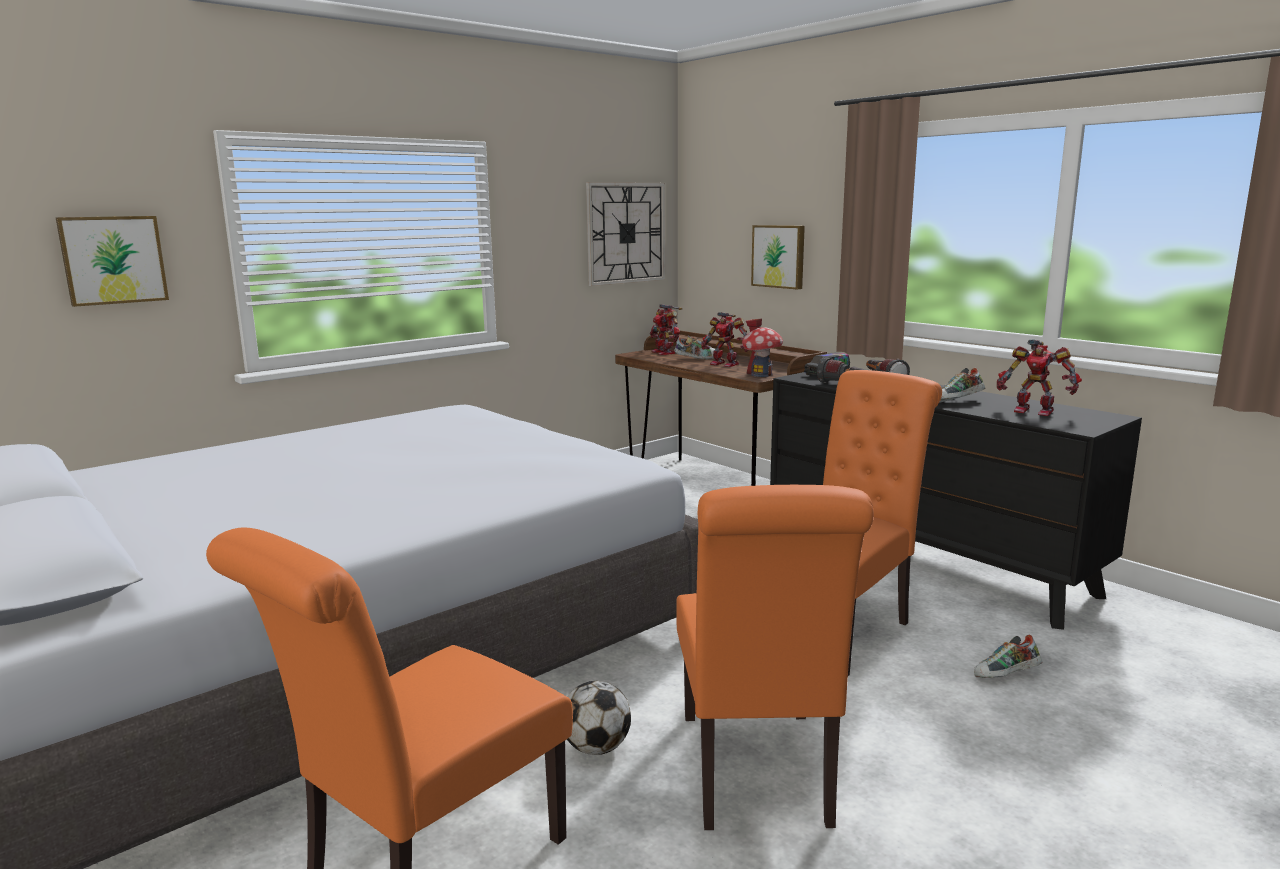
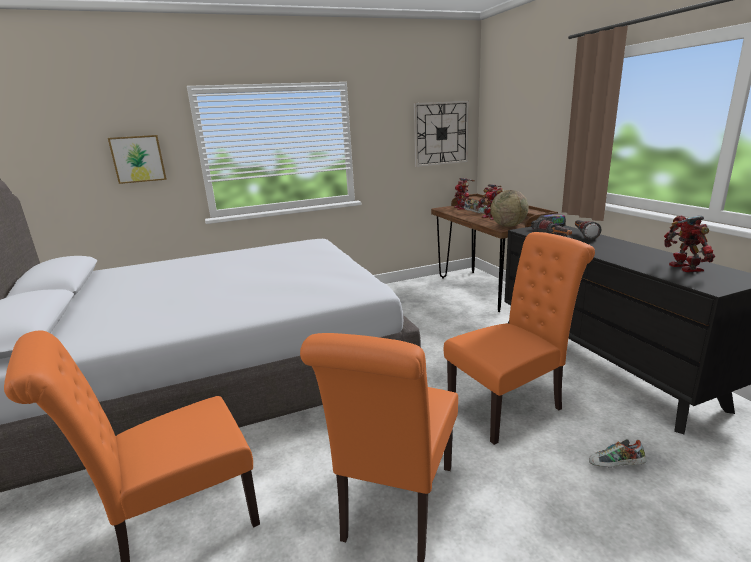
camera: 20 degrees right, 5 degrees up
(596, 747) = (313, 464): football -> none
(761, 374) = (508, 226): toy house -> globe
(779, 256) = (533, 146): picture -> none
(958, 402) = (626, 256): shoe -> none
(1034, 411) = (683, 268): toy robot -> toy robot turned 150 degrees counterclockwise

